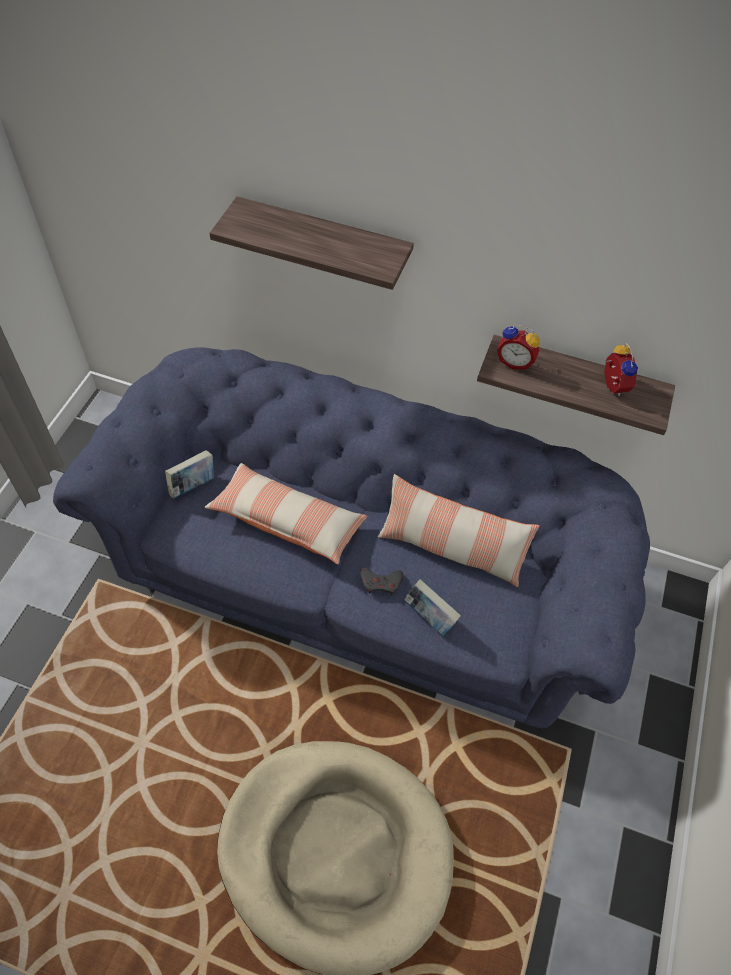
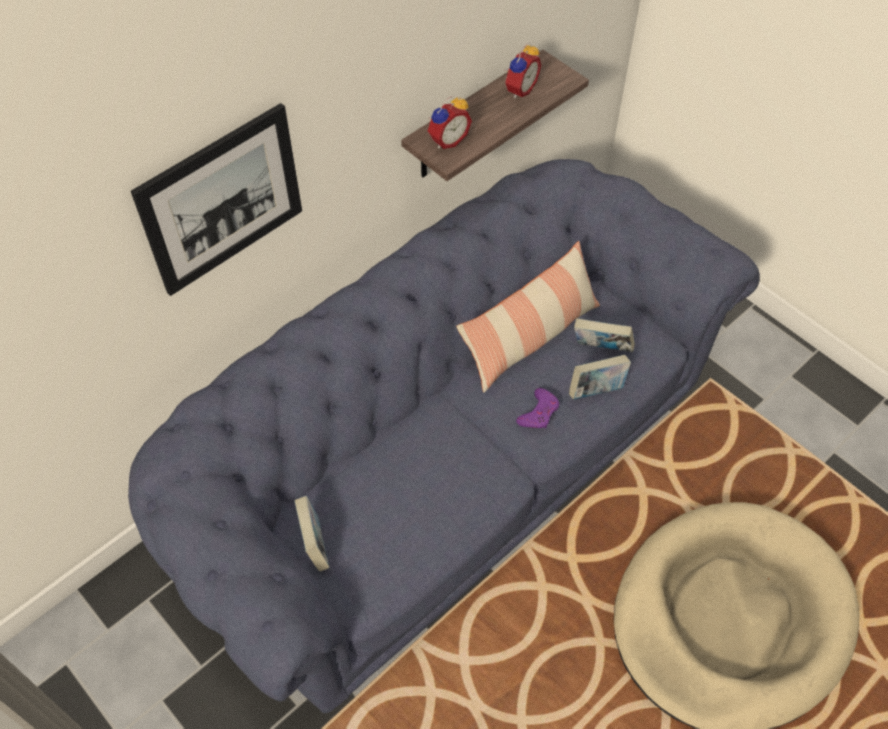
camera: 60 degrees left, 0 degrees up
(287, 521) = (418, 466): pillow -> none
(323, 244) = (222, 200): shelf -> picture
(381, 582) = (539, 412): grey game controller -> purple game controller
(472, 604) = (601, 349): none -> book
(611, 386) = (519, 89): alarm clock -> alarm clock turned 105 degrees clockwise

